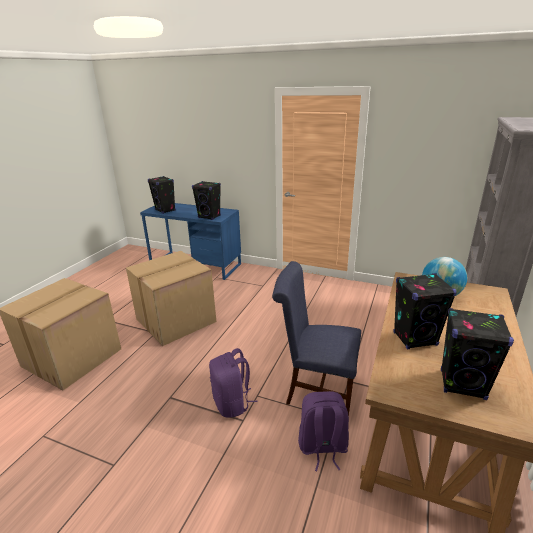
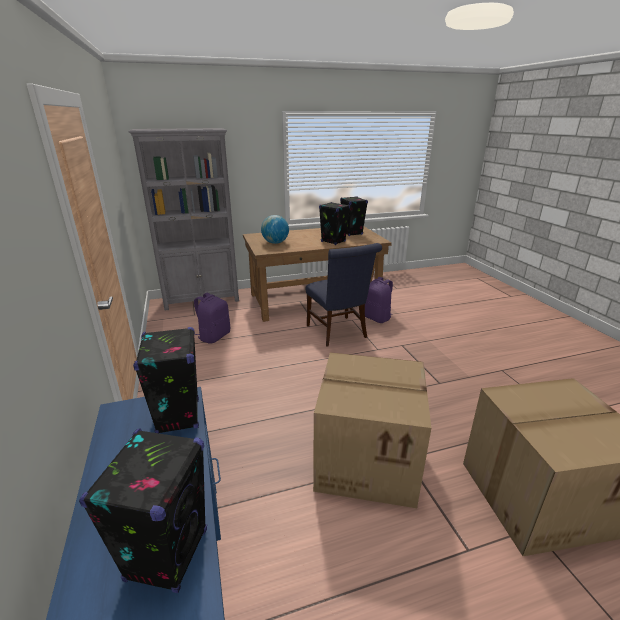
camera: 130 degrees left, 0 degrees up
(232, 403) = (398, 355): purple backpack -> purple backpack (214, 336)

